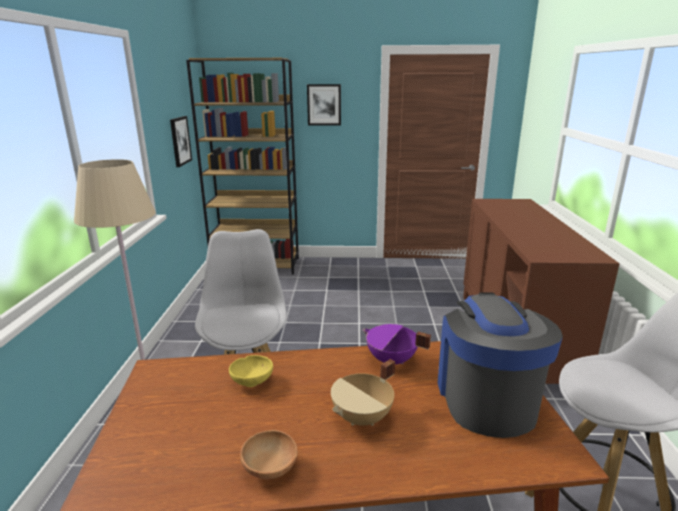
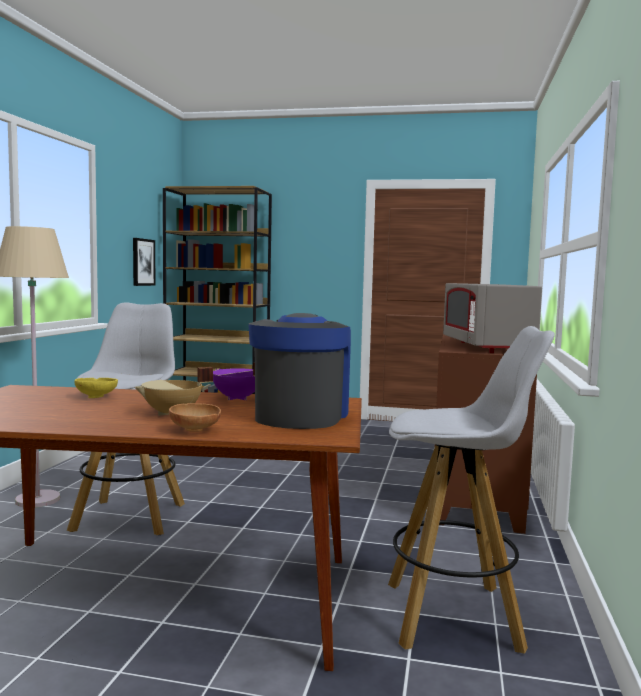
camera: 10 degrees right, 15 degrees down
(270, 469) = (65, 422): brown bowl -> brown bowl (195, 431)
(324, 105) = (304, 240): picture -> none
(553, 242) = (486, 347): none -> grey microwave

